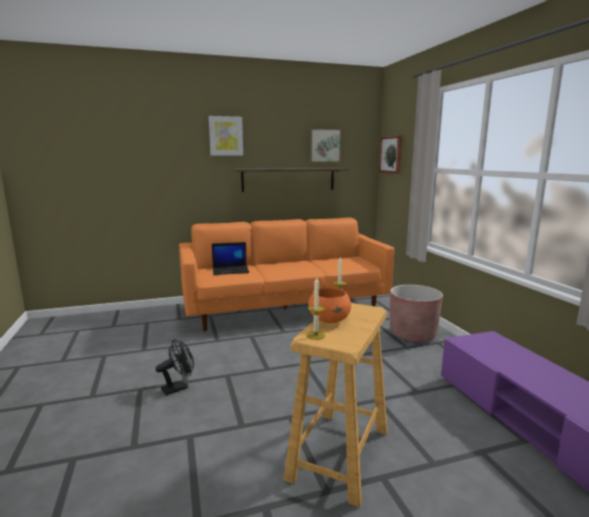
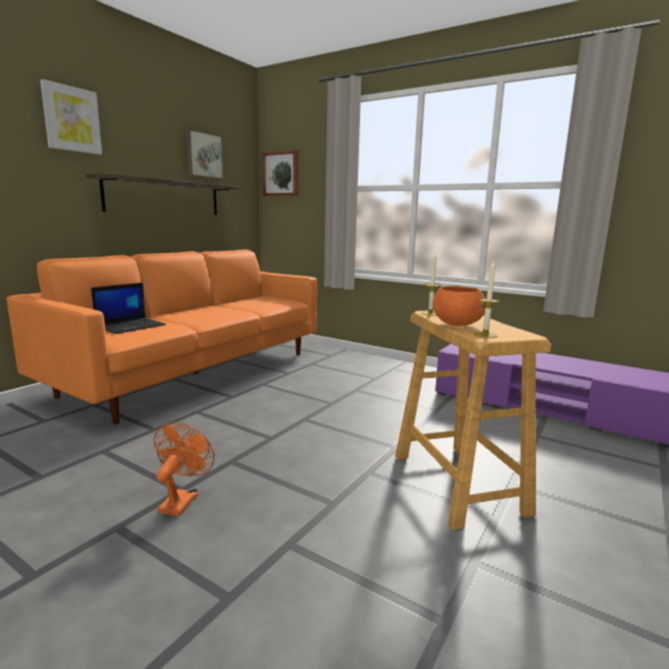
camera: 40 degrees left, 0 degrees up
(178, 387) = (181, 500): black fan -> orange fan
(412, 334) = (363, 367): brown planter -> none

